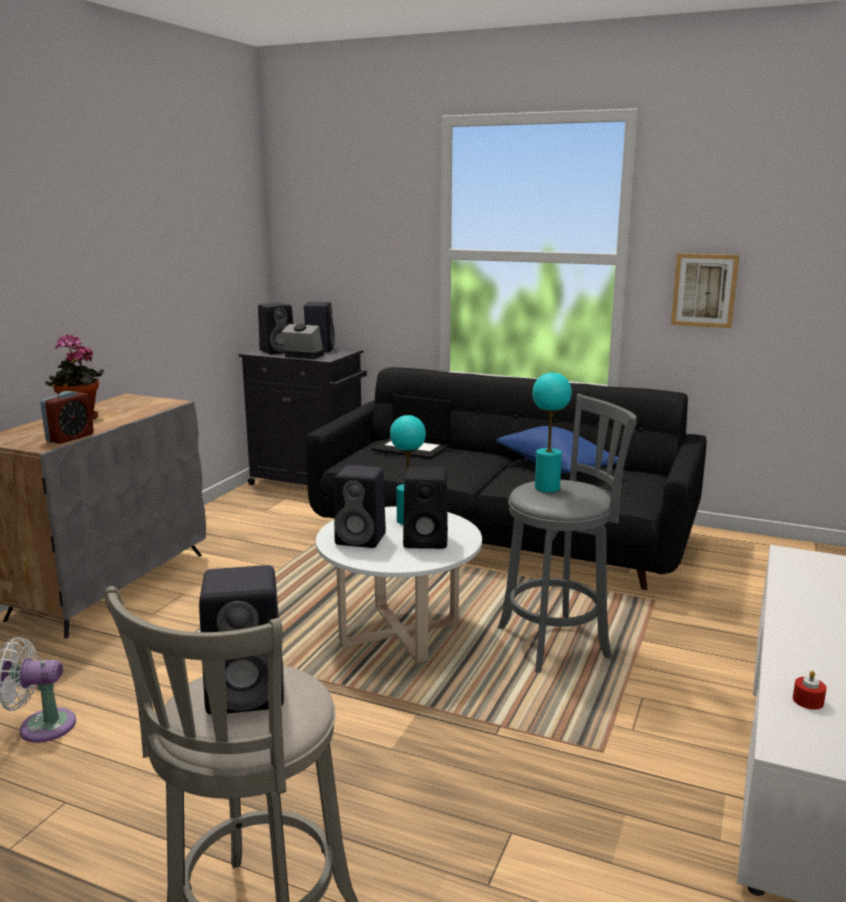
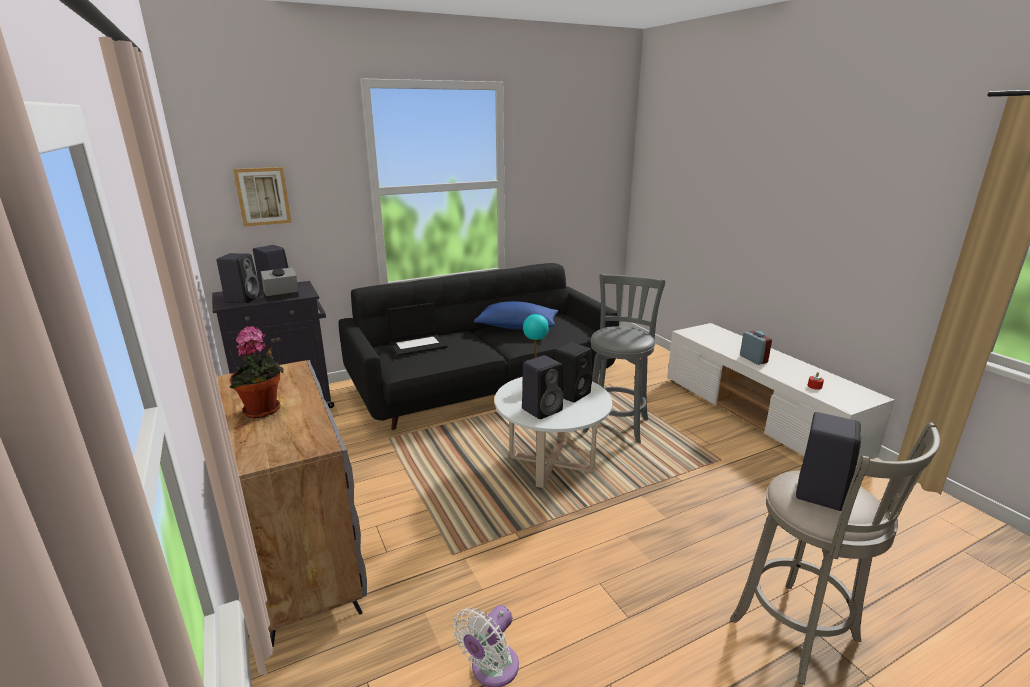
camera: 50 degrees left, 5 degrees up
(70, 438) = (319, 427): alarm clock -> alarm clock (753, 359)
(547, 488) = (615, 335): turquoise table lamp -> none
(704, 290) = (547, 198): picture -> picture (263, 196)

